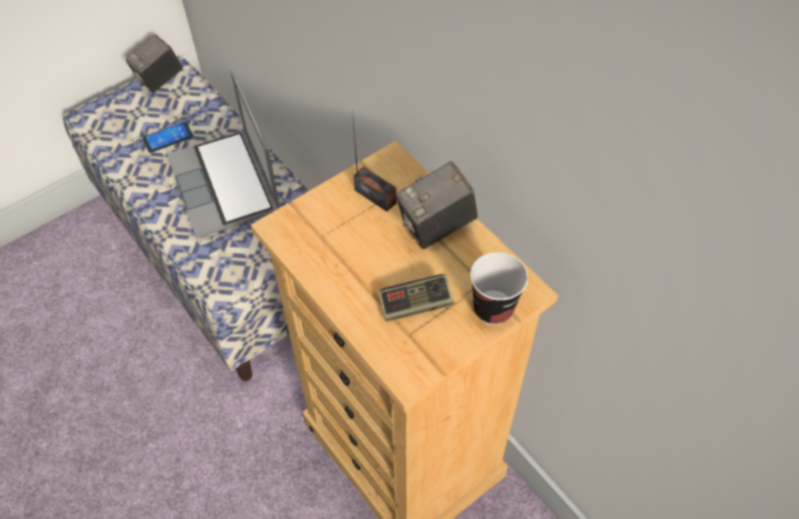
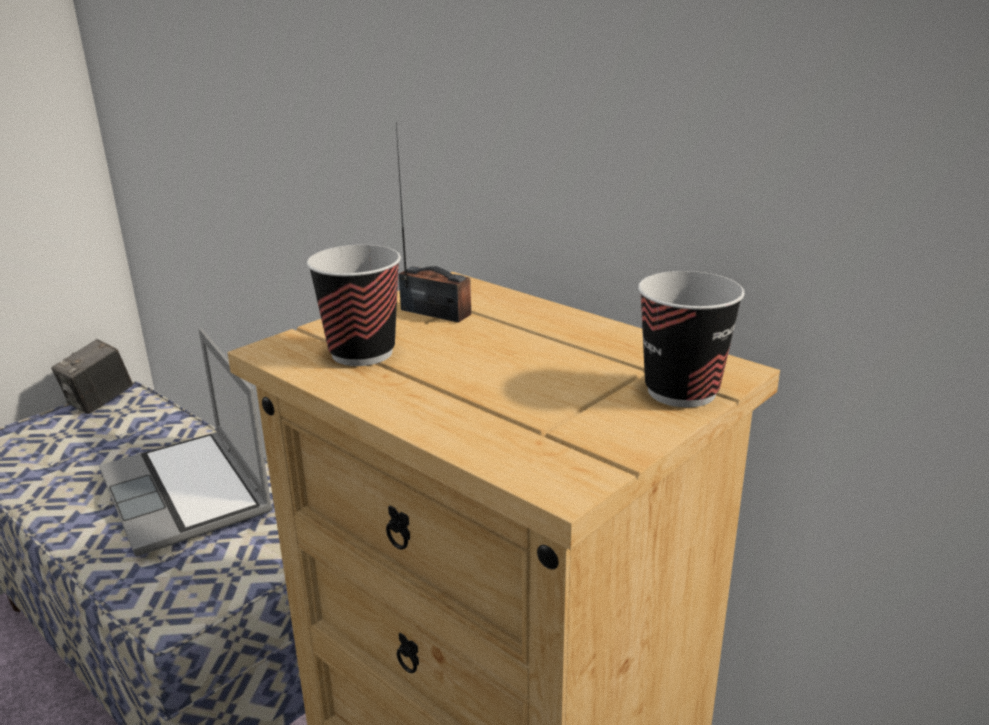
camera: 10 degrees left, 30 degrees down
(168, 138) = (103, 454): phone -> none
(326, 239) = (362, 353): none -> cup
(415, 305) = (542, 400): game controller -> none
(436, 227) = (544, 328): camera -> none

